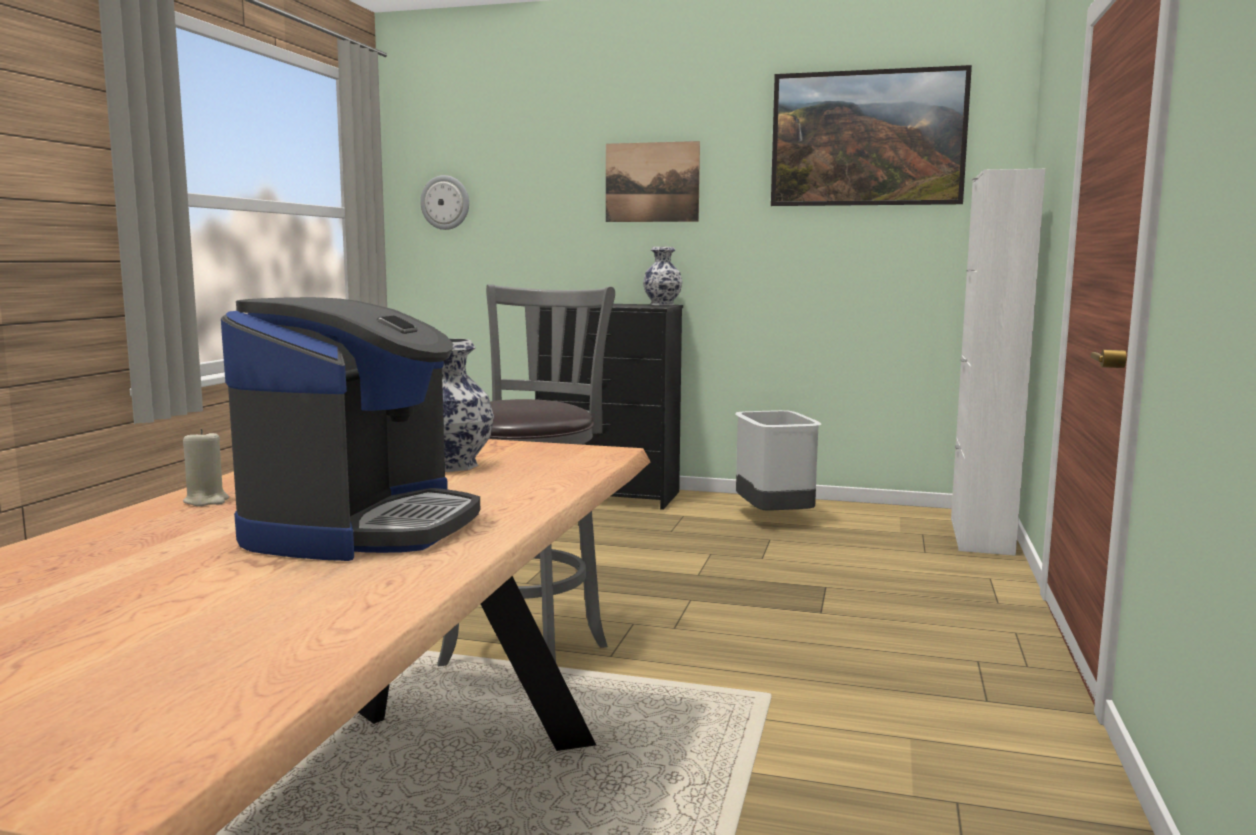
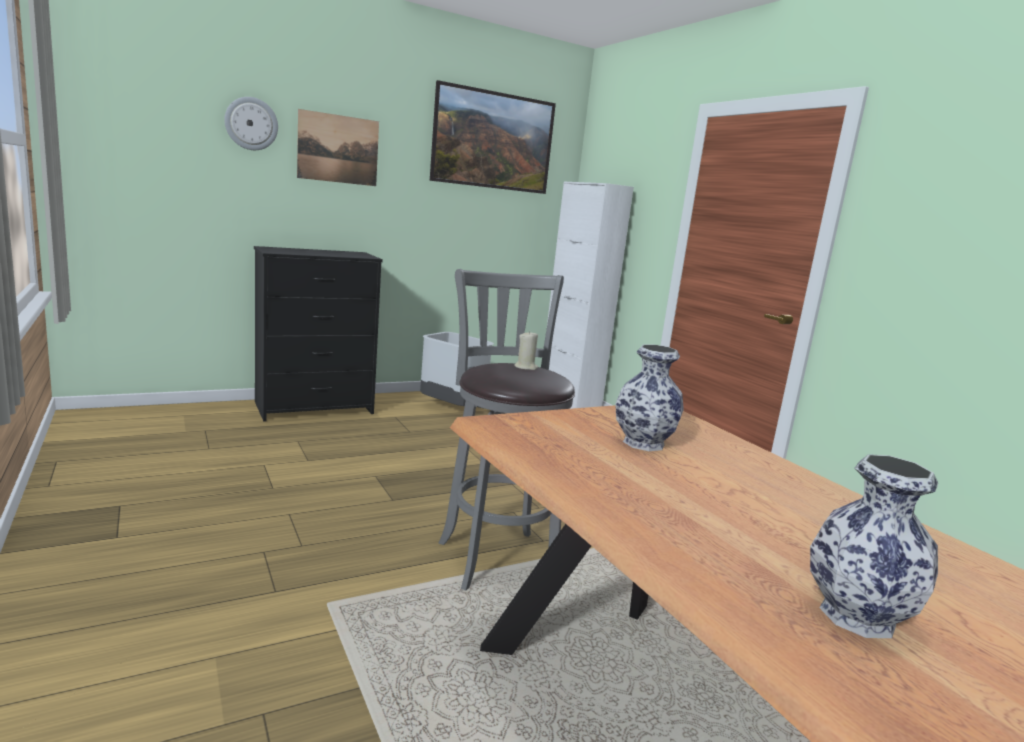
camera: 45 degrees left, 5 degrees up
(206, 501) = (656, 527): beige candle -> beige candle (526, 367)
(360, 526) = (800, 517): coffee machine -> none
(445, 202) = (120, 138): wall clock -> wall clock (251, 123)
(661, 304) = (353, 252): vase -> vase (855, 616)

